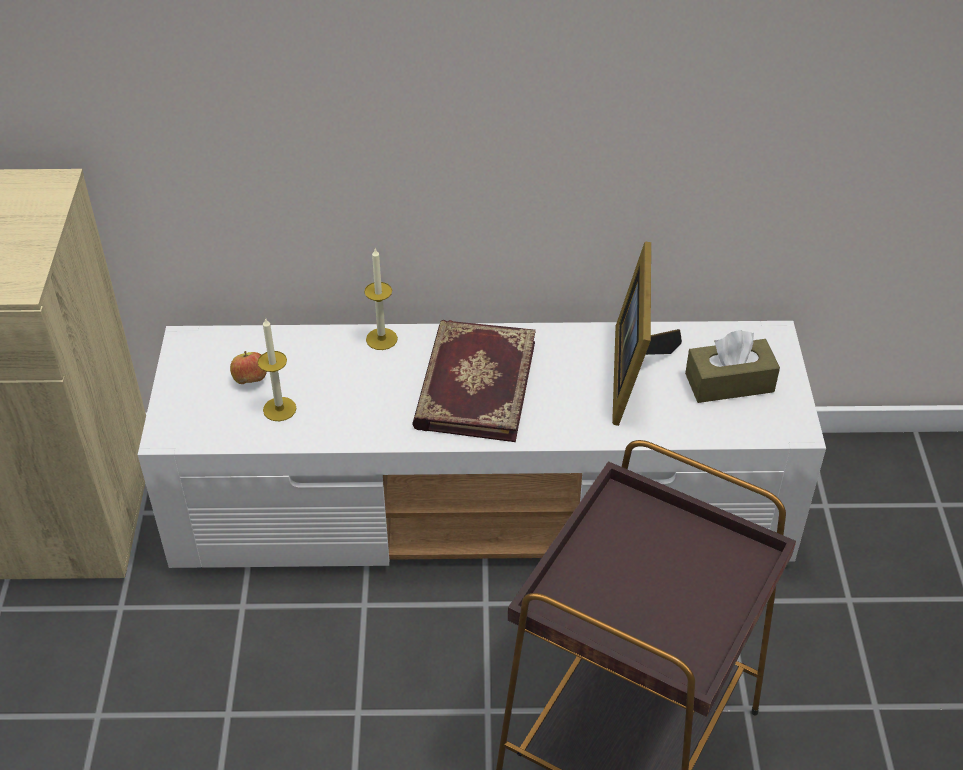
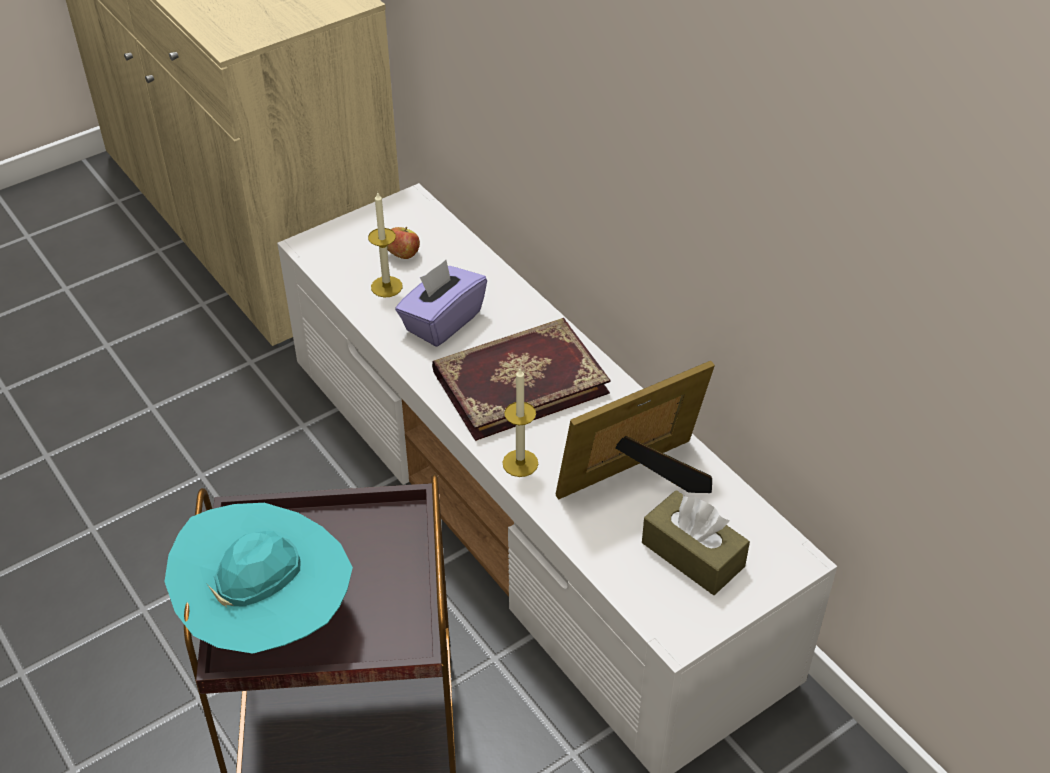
camera: 55 degrees right, 0 degrees up
(359, 395) = (442, 321): none -> purple tissue box
(381, 339) = (518, 300): candle -> candle (520, 463)
(662, 632) = (269, 617): none -> turquoise hat

